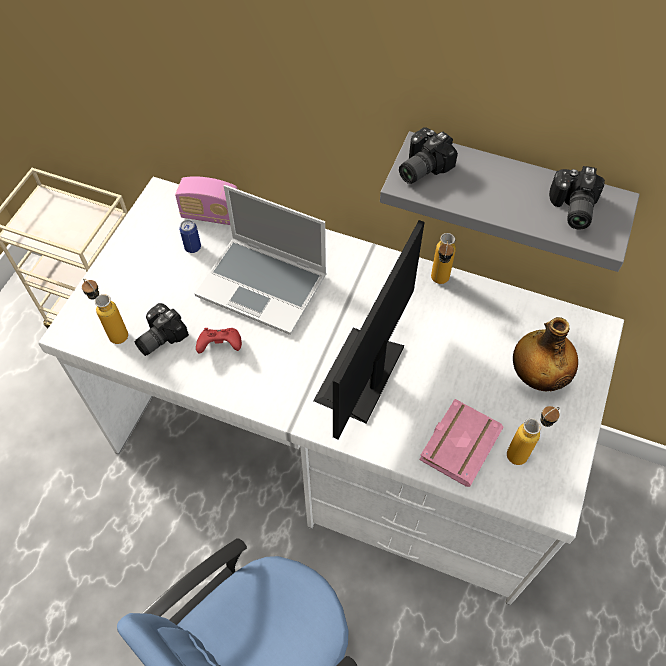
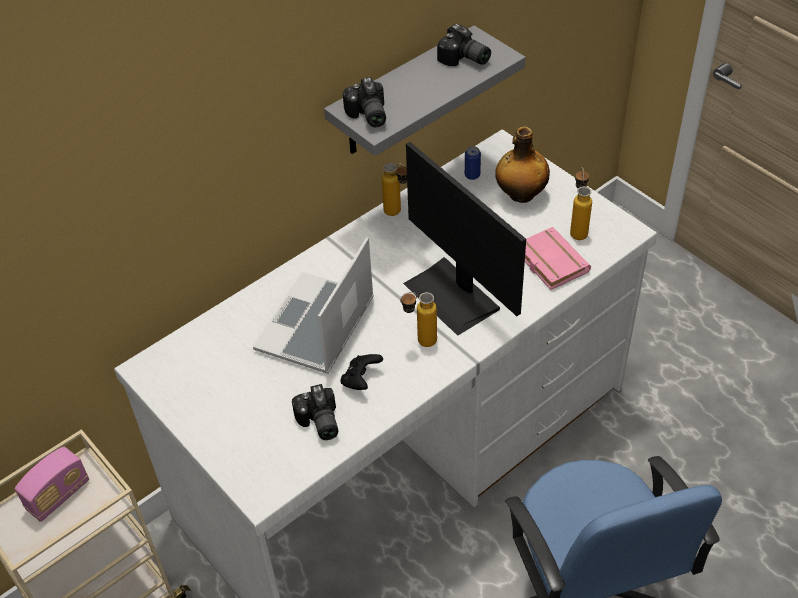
camera: 60 degrees left, 10 degrees down
(113, 331) = (287, 457): bottle -> bottle (419, 342)
(193, 247) = (232, 364): can -> can (472, 175)
(211, 215) = (204, 337): radio -> radio (58, 495)
(220, 346) = (361, 380): red game controller -> black game controller
(264, 285) = (316, 326): laptop -> laptop turned 150 degrees clockwise

